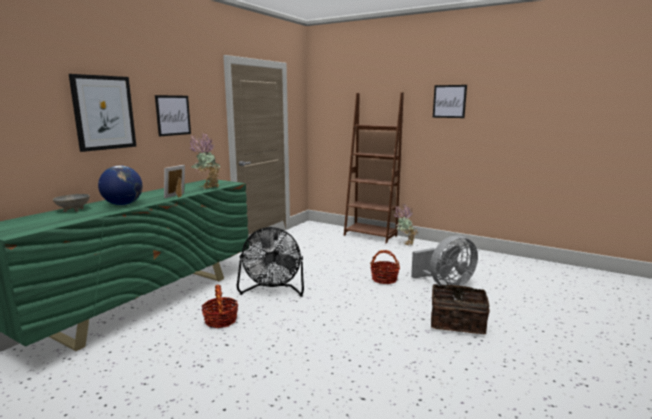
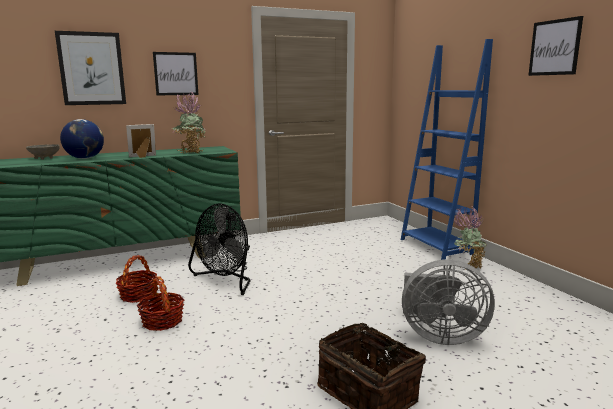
camera: 35 degrees right, 0 degrees up
(370, 235) = (435, 246): brown bookcase -> blue bookcase
(384, 279) = (365, 303): basket -> basket (162, 321)

